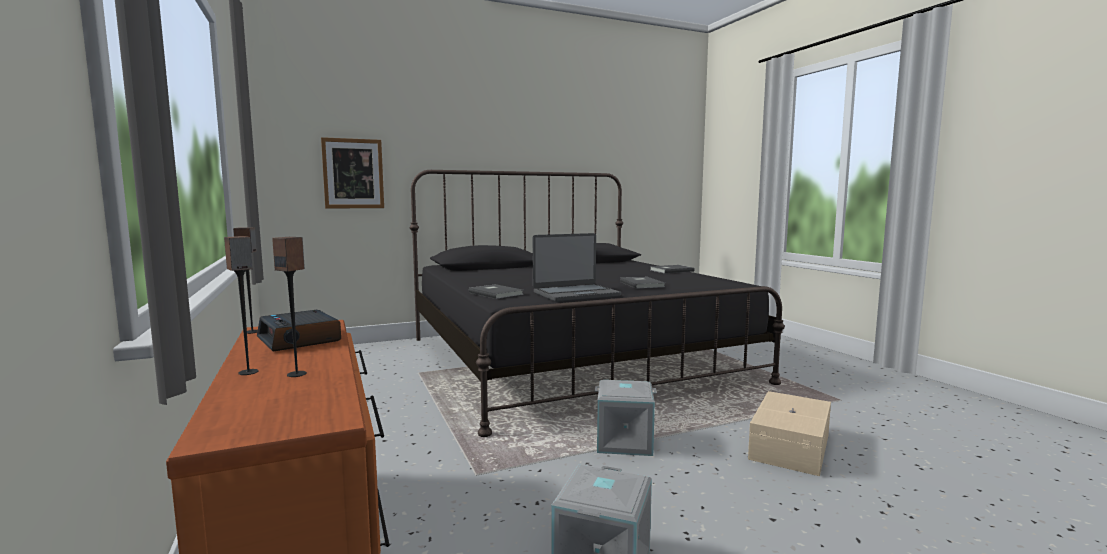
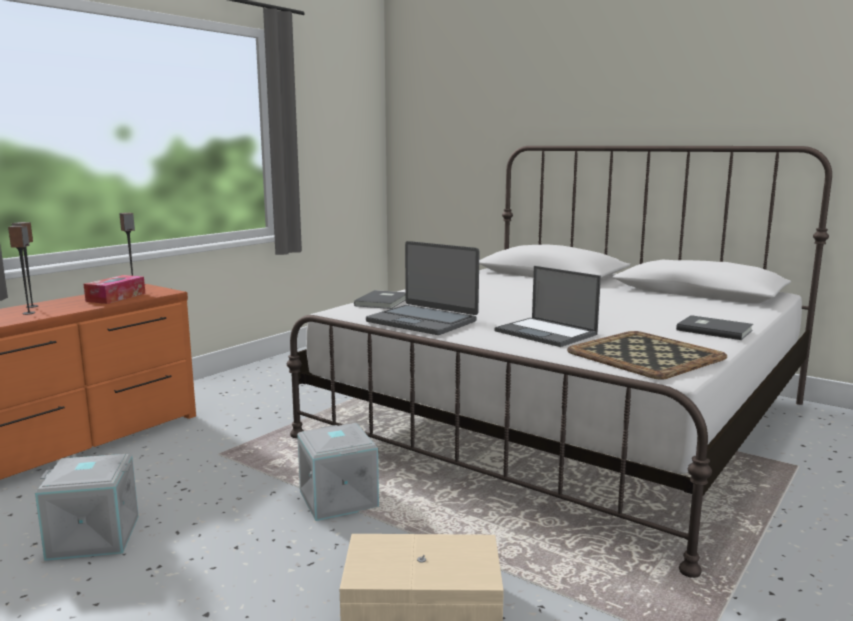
camera: 60 degrees right, 5 degrees up
(300, 339) = (116, 297): alarm clock -> tissue box
(353, 173) = (461, 151): picture -> none
(572, 359) = (563, 419): black bed -> white bed
(643, 284) = (547, 333): grey book -> laptop
(707, 281) = (647, 355): none -> tray

